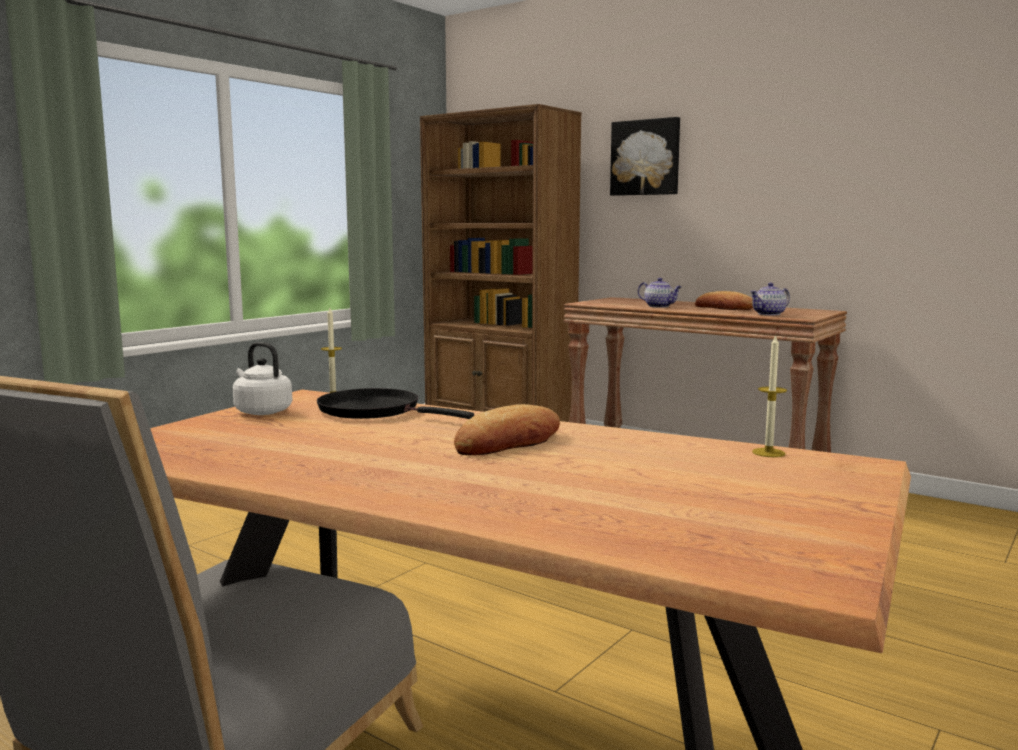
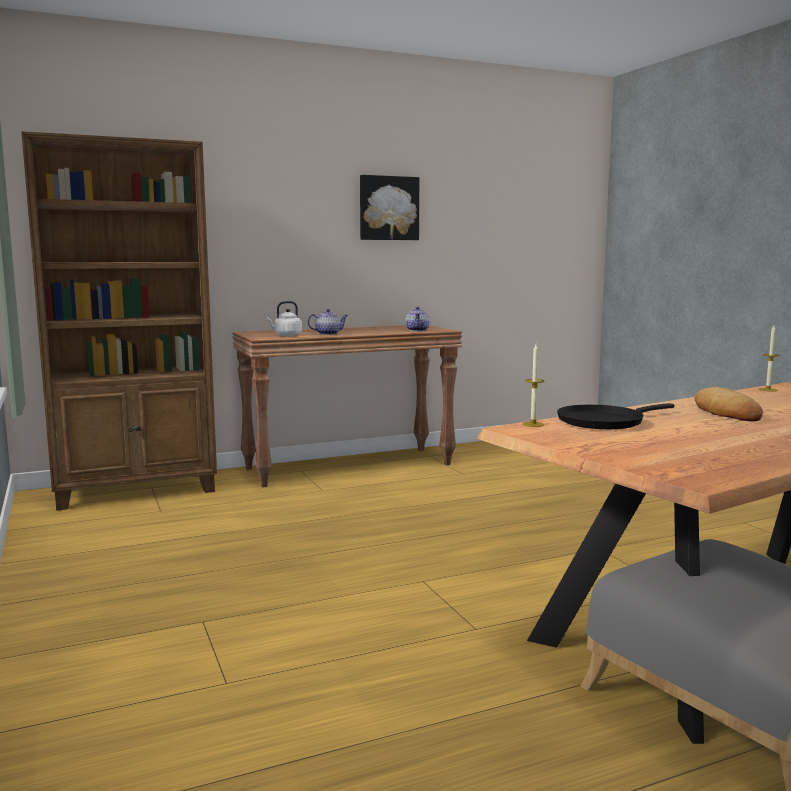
camera: 60 degrees left, 0 degrees up
(261, 411) = (578, 441): white kettle -> white kettle (286, 335)
(646, 157) = (257, 202): picture -> picture (388, 208)
(724, 308) = (367, 330): bread -> none

